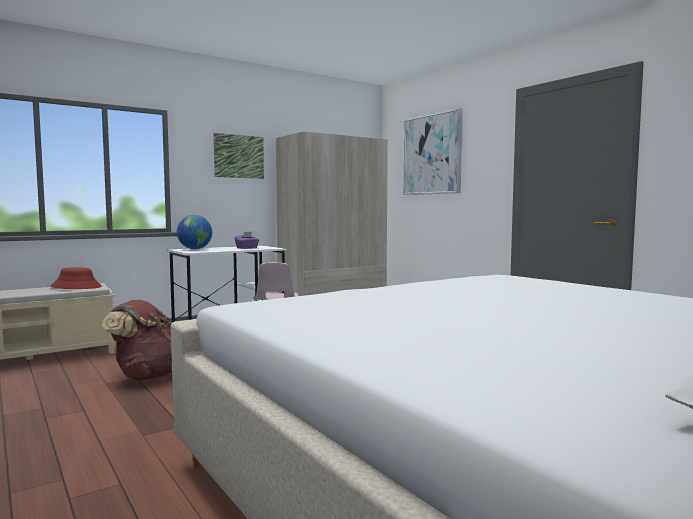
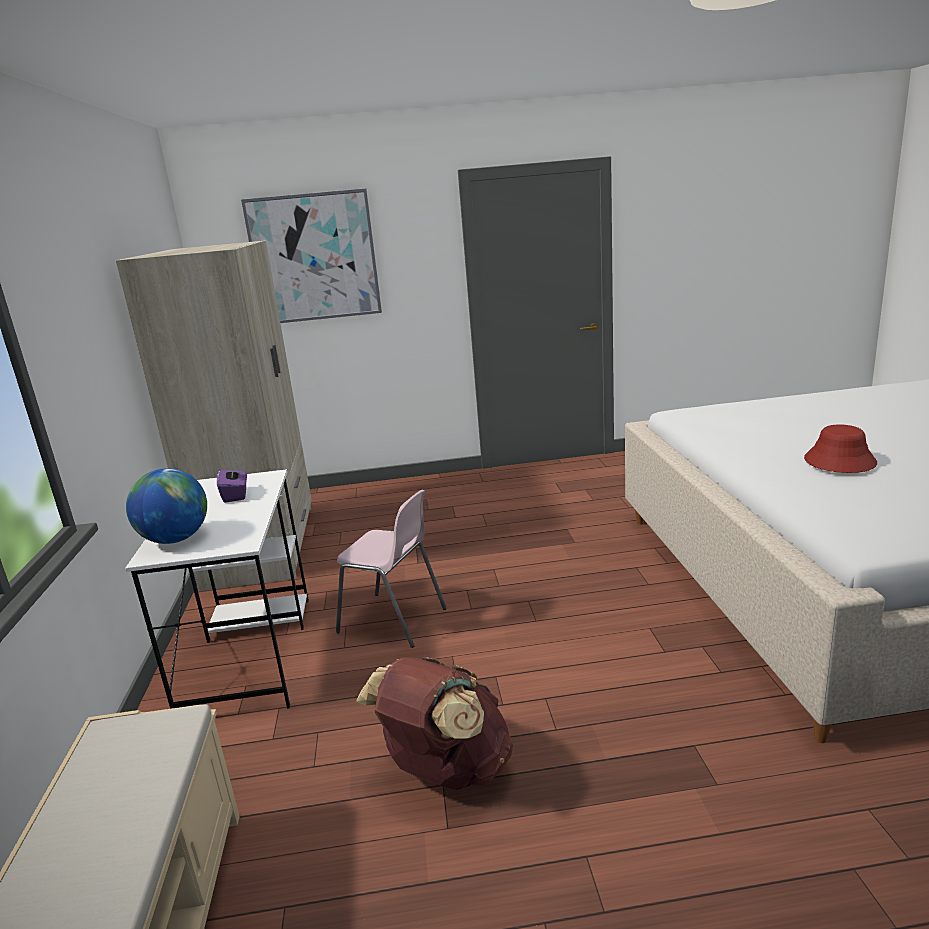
camera: 60 degrees left, 15 degrees up
(76, 287) = (121, 756): red hat -> red hat (839, 461)
(239, 156) = (90, 315): picture -> none

